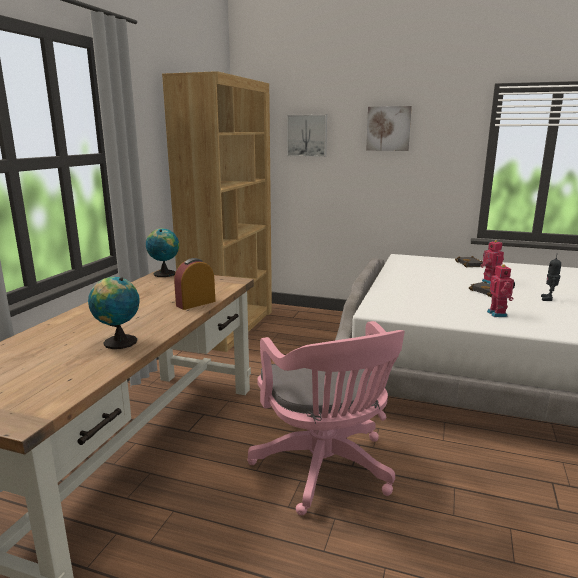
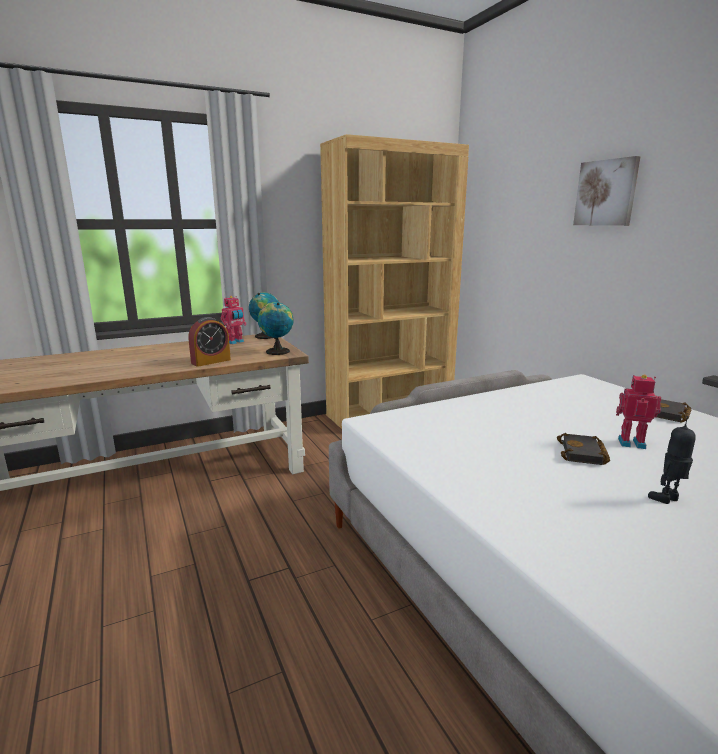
camera: 45 degrees right, 0 degrees up
(118, 342) = (97, 371): globe -> globe (276, 351)
(195, 303) = (211, 361): alarm clock -> alarm clock turned 135 degrees clockwise
(307, 135) = (516, 207): picture -> none
(326, 470) = (224, 569): pink office chair -> none
(498, 314) = (509, 482): toy robot -> toy robot (235, 342)

